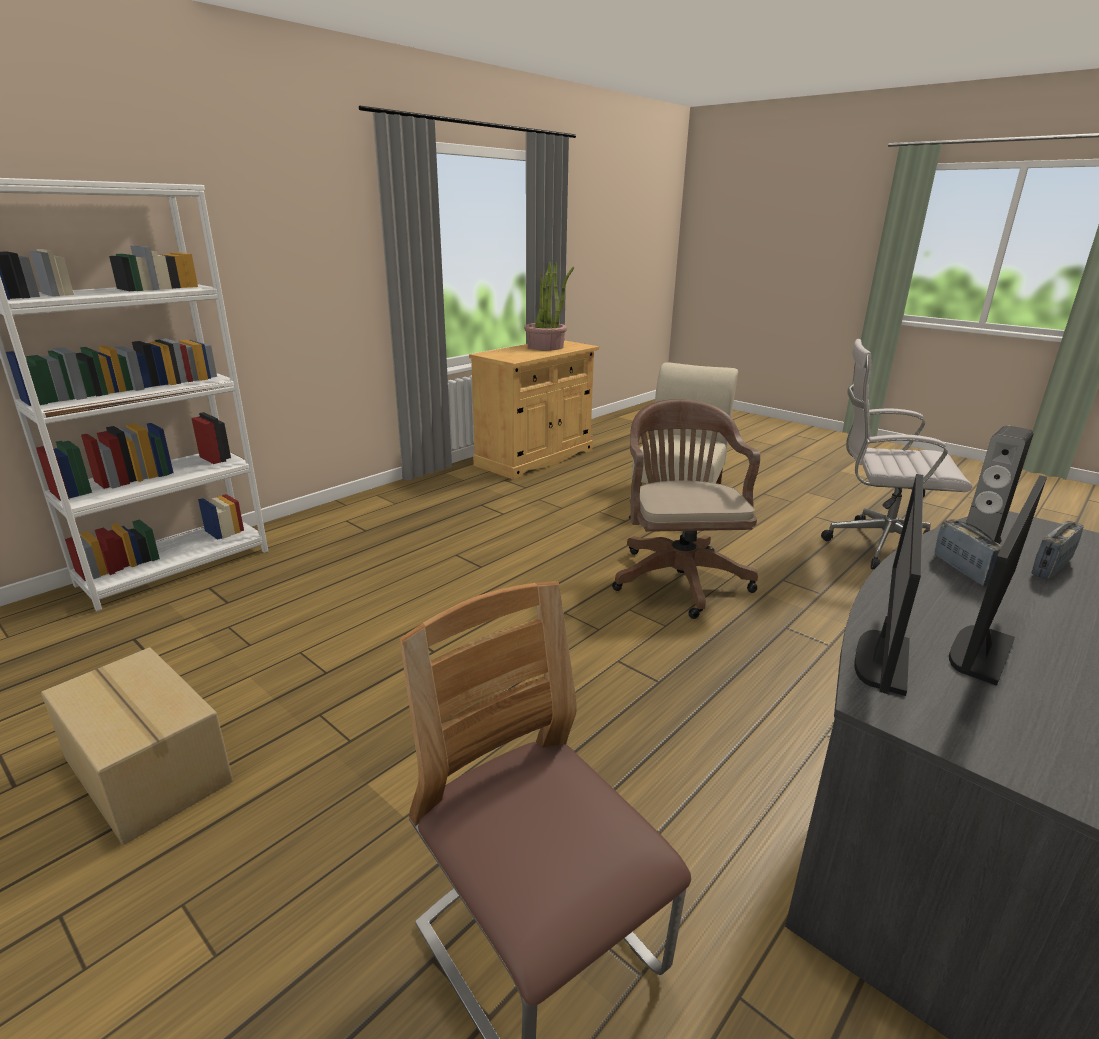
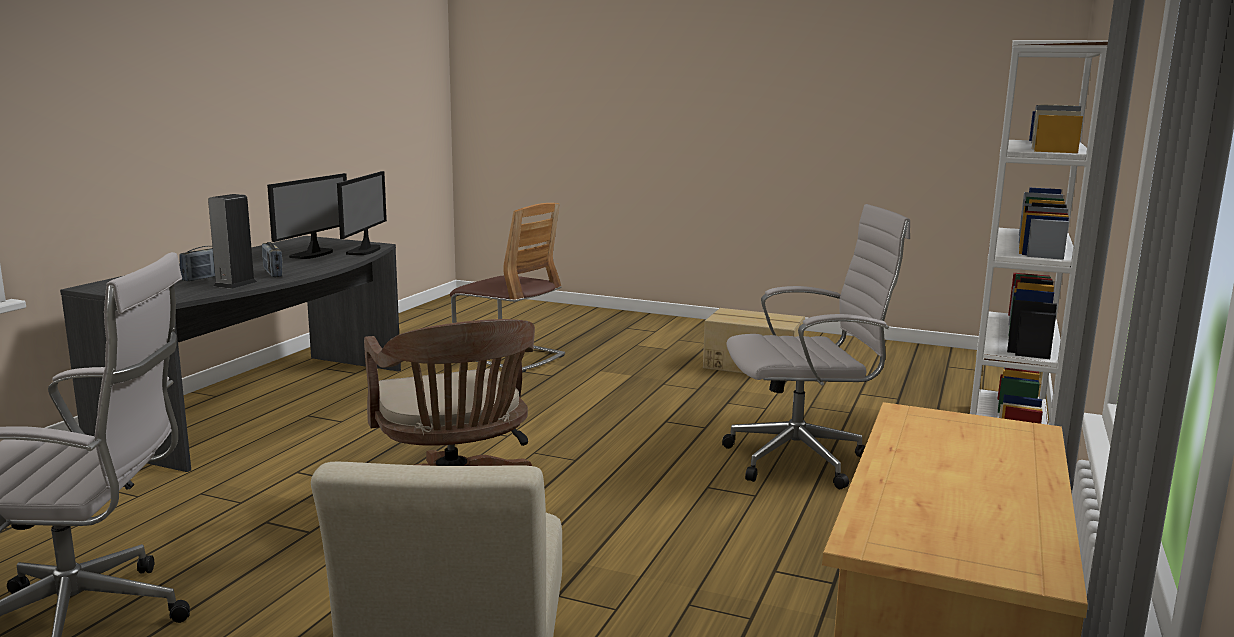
camera: 160 degrees right, 10 degrees down
(376, 577) = (803, 460): none -> white office chair
(546, 347) = (970, 504): potted plant -> none

